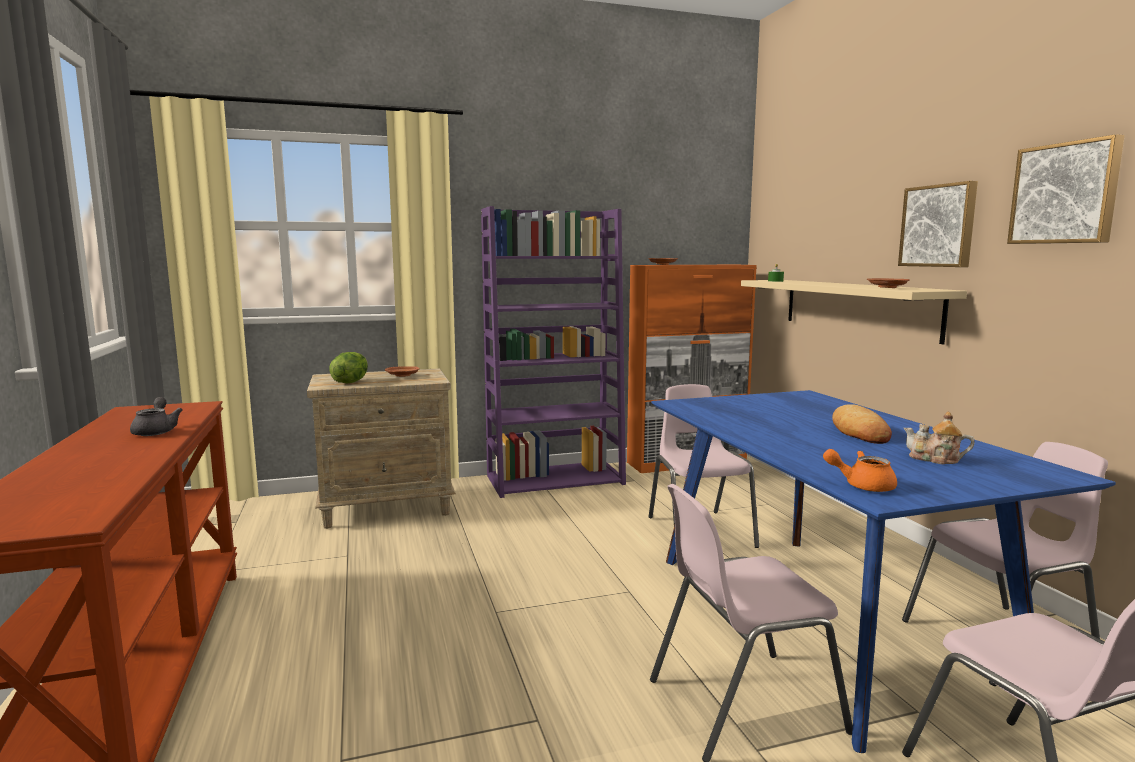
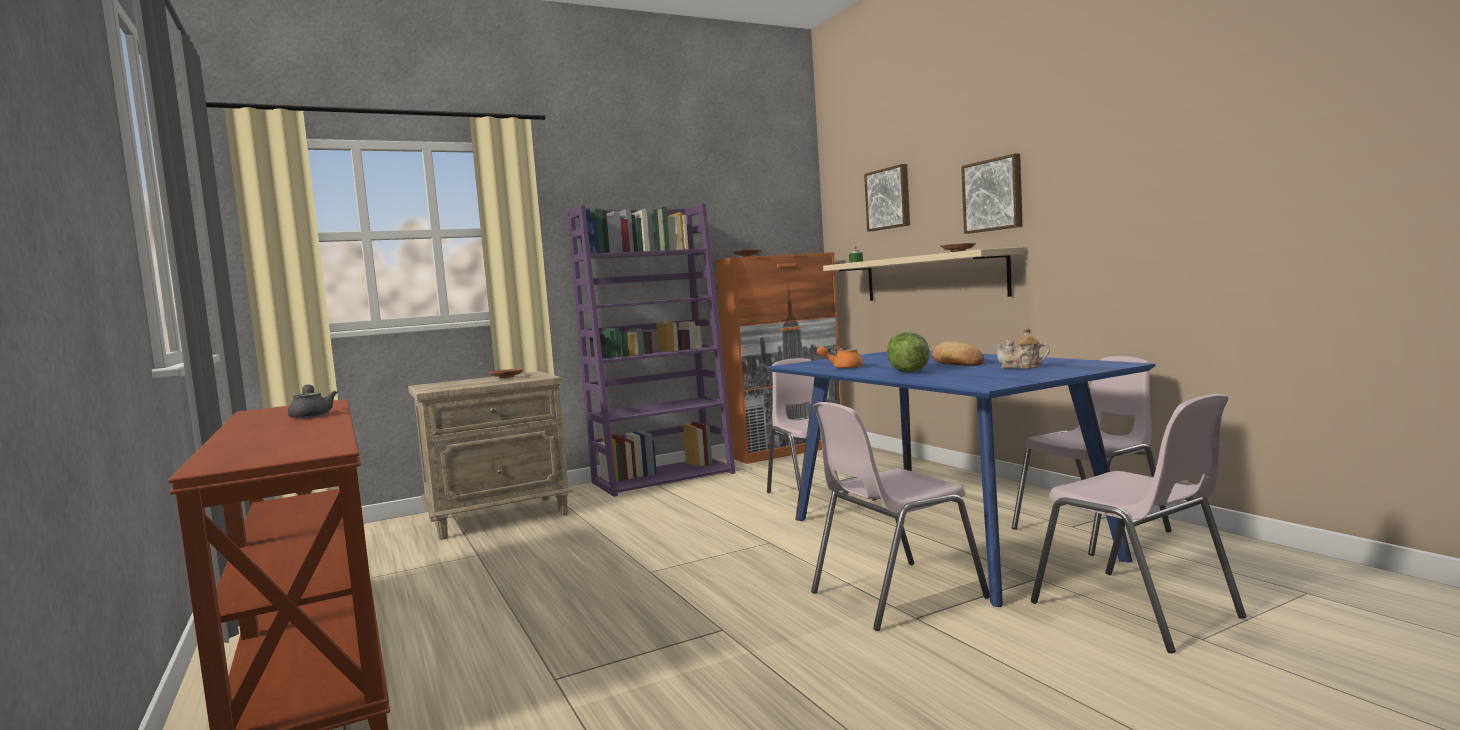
camera: 10 degrees left, 5 degrees down
(350, 382) = (456, 385): lettuce -> lettuce (906, 371)
(862, 485) = (971, 382): orange teapot -> orange teapot (843, 367)
(1065, 193) = (1088, 156): picture -> picture (889, 198)

